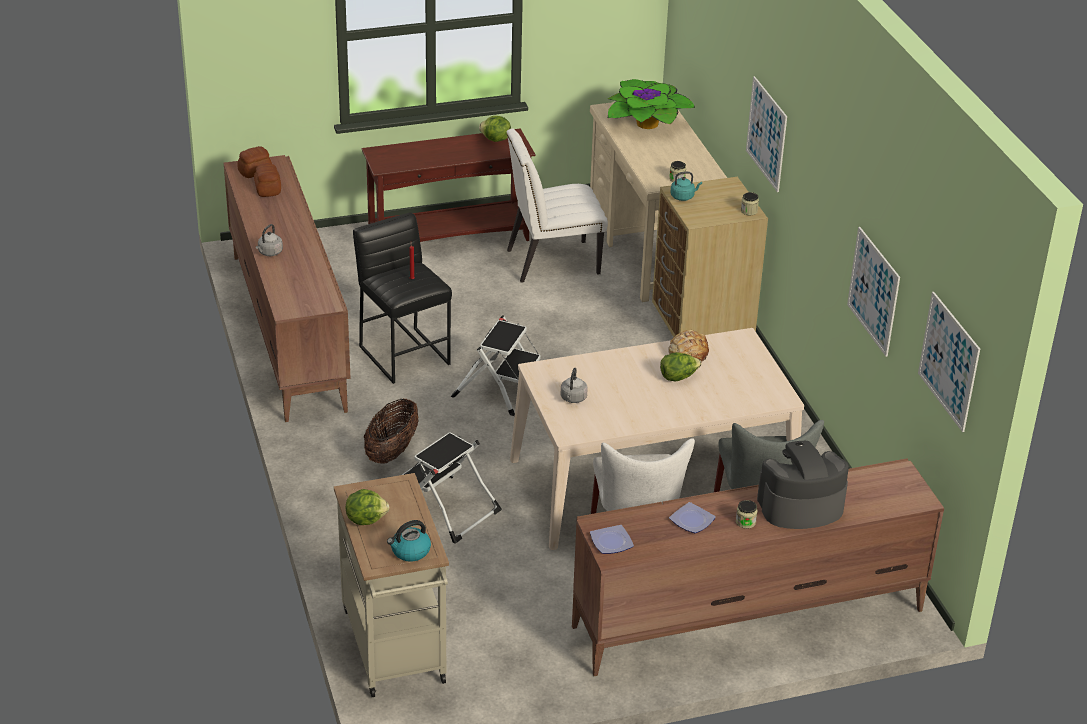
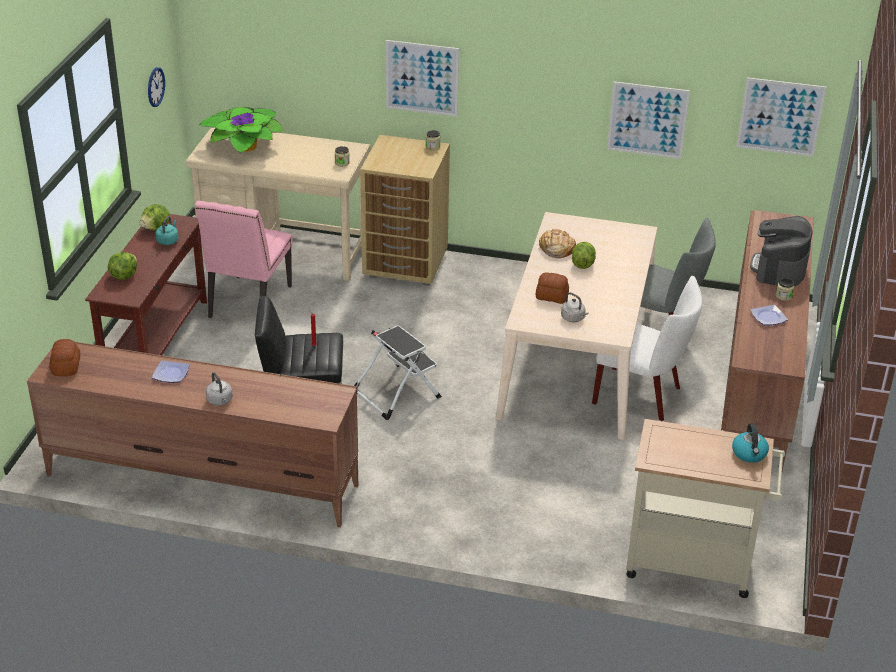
camera: 60 degrees left, 0 degrees up
(267, 189) = (108, 369): bread -> bread (552, 297)
(366, 519) = (692, 463): lettuce -> lettuce (123, 275)
(391, 451) = (434, 478): basket -> none
(448, 508) = (535, 473): step ladder -> none
(553, 261) = (250, 301): white chair -> pink chair
(604, 25) = (155, 87): none -> wall clock
(610, 542) = (772, 361): plate -> plate (170, 374)
(683, 197) = (385, 164): turquoise kettle -> turquoise kettle (168, 240)

